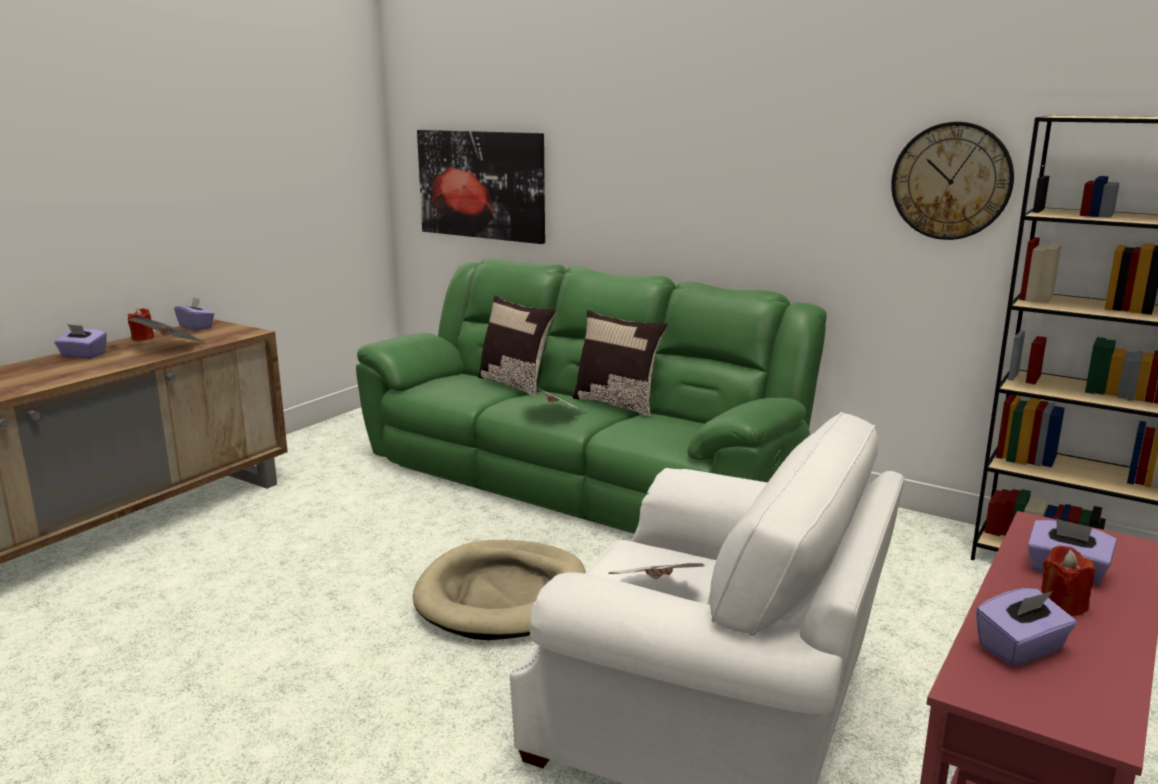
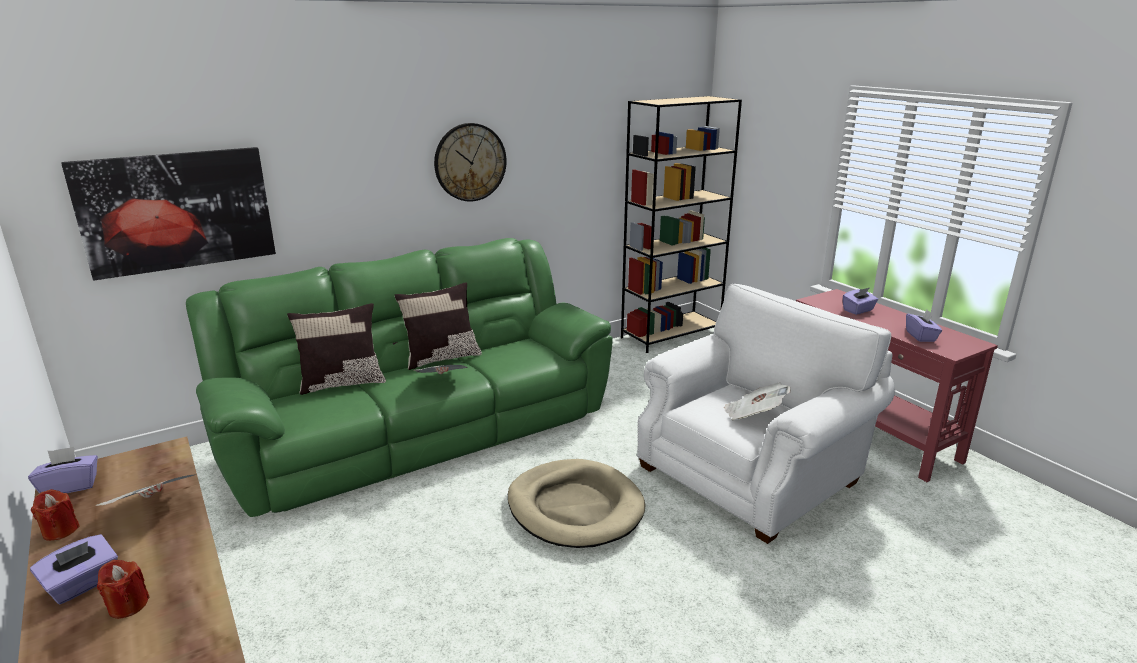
camera: 65 degrees left, 5 degrees up
(951, 181) = (585, 144): wall clock -> wall clock (470, 162)
(1062, 605) = (886, 320): red candle -> red candle (128, 605)

